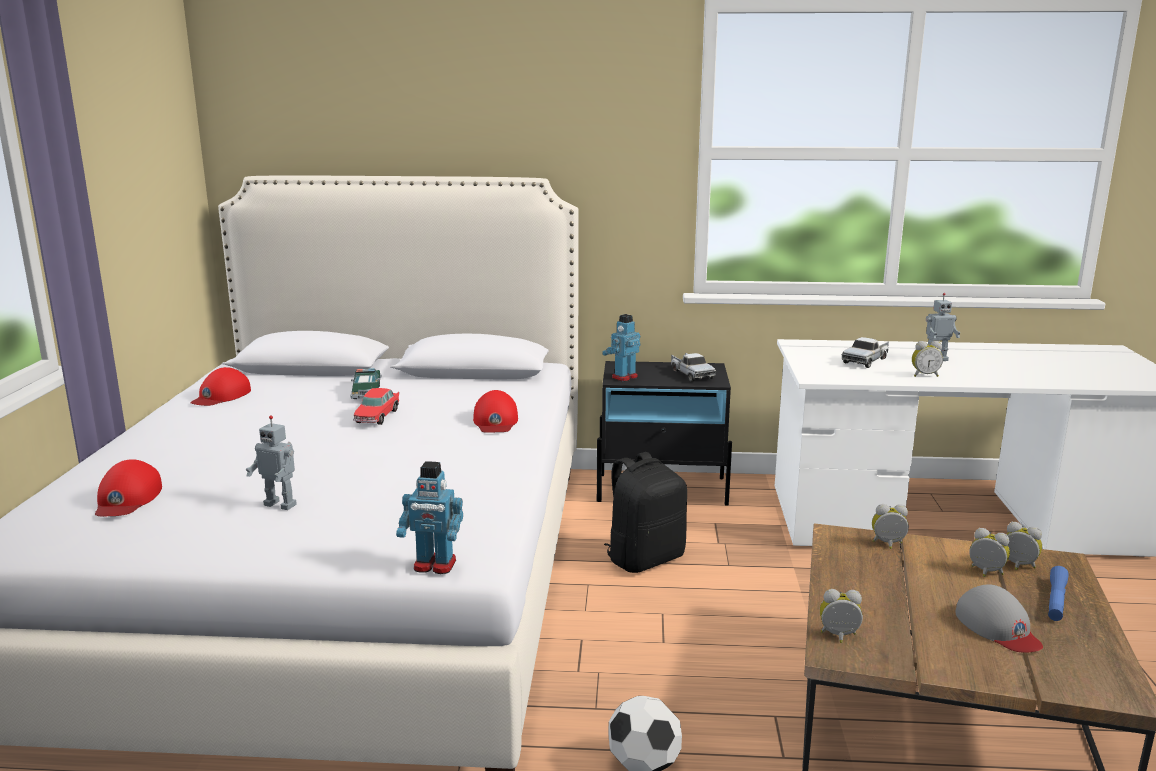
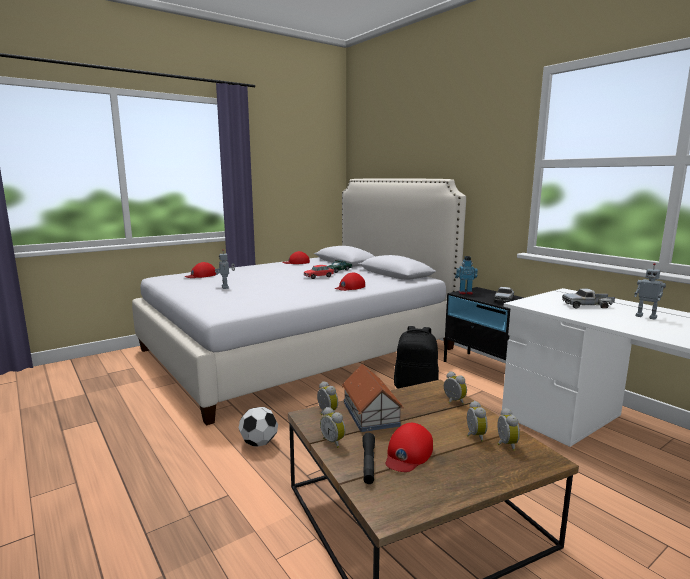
camera: 50 degrees right, 5 degrees down
(434, 565) = (208, 311): toy robot -> none
(869, 606) = (371, 413): none -> toy house
(924, 375) = (604, 319): alarm clock -> alarm clock (334, 441)
(997, 627) = (408, 453): grey cap -> red cap
(1003, 661) = (368, 463): none -> black flashlight
(1056, 600) = (480, 466): blue flashlight -> none

